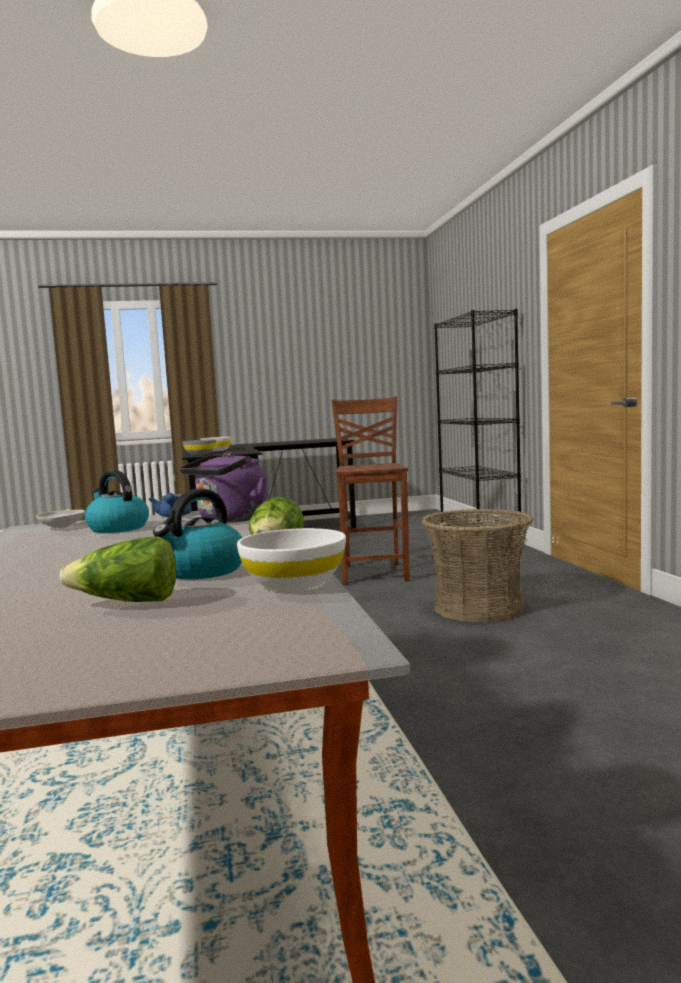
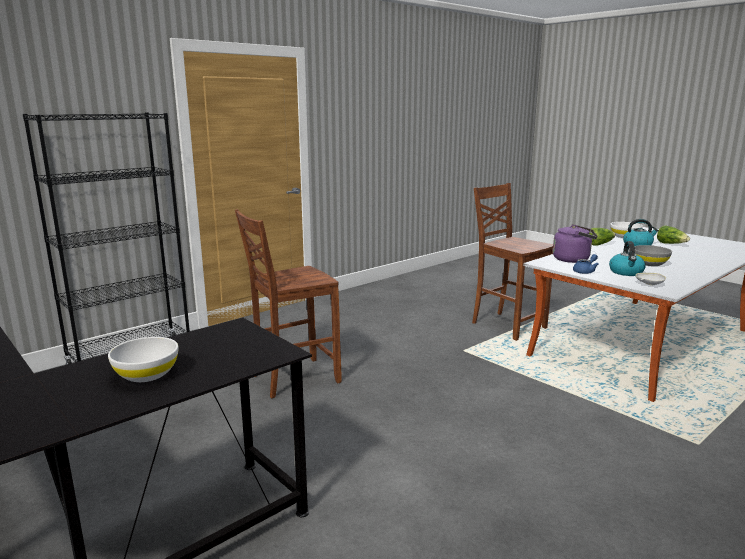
camera: 120 degrees left, 10 degrees up
(200, 454) = (243, 360): grey bowl -> grey bowl (650, 263)
(404, 697) = (507, 325): none -> brown chair
(479, 608) = (368, 329): basket -> none

